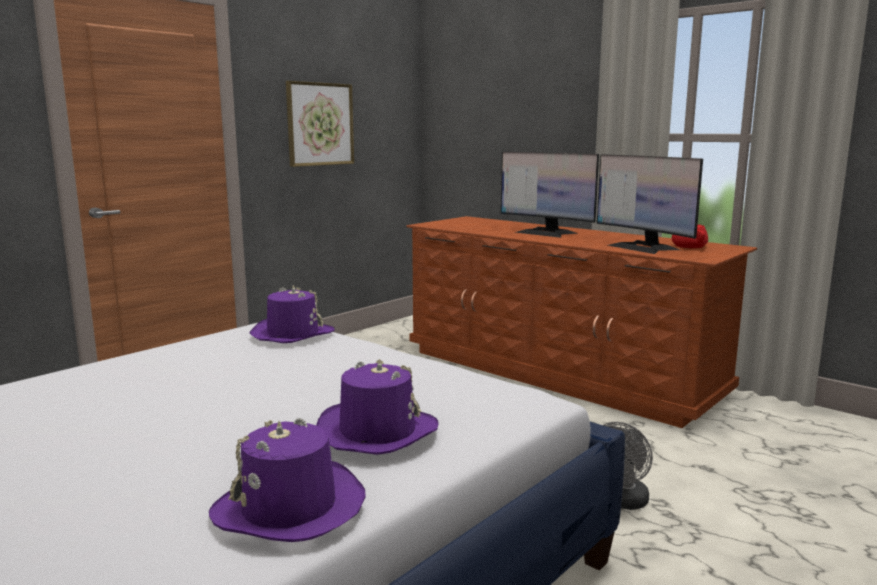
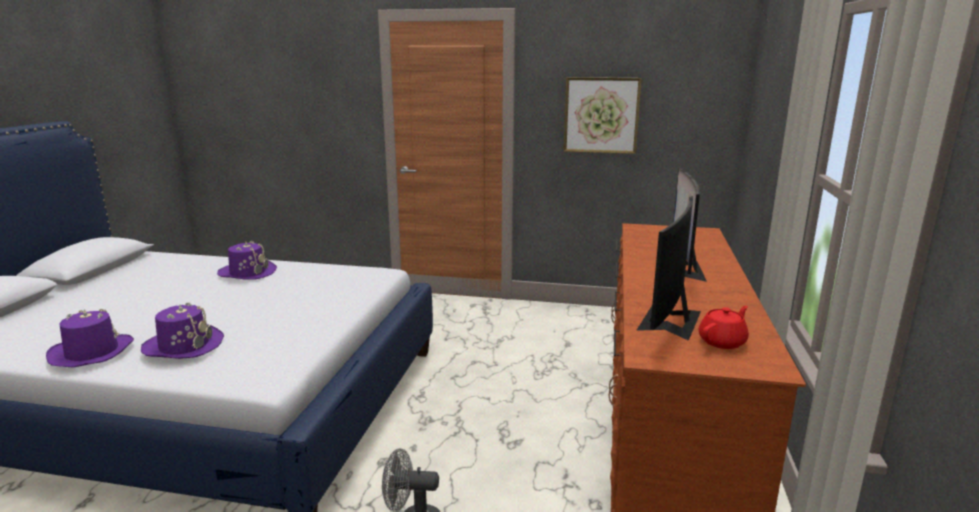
camera: 60 degrees right, 5 degrees up
(292, 334) = (357, 281): purple hat -> purple hat (247, 272)

